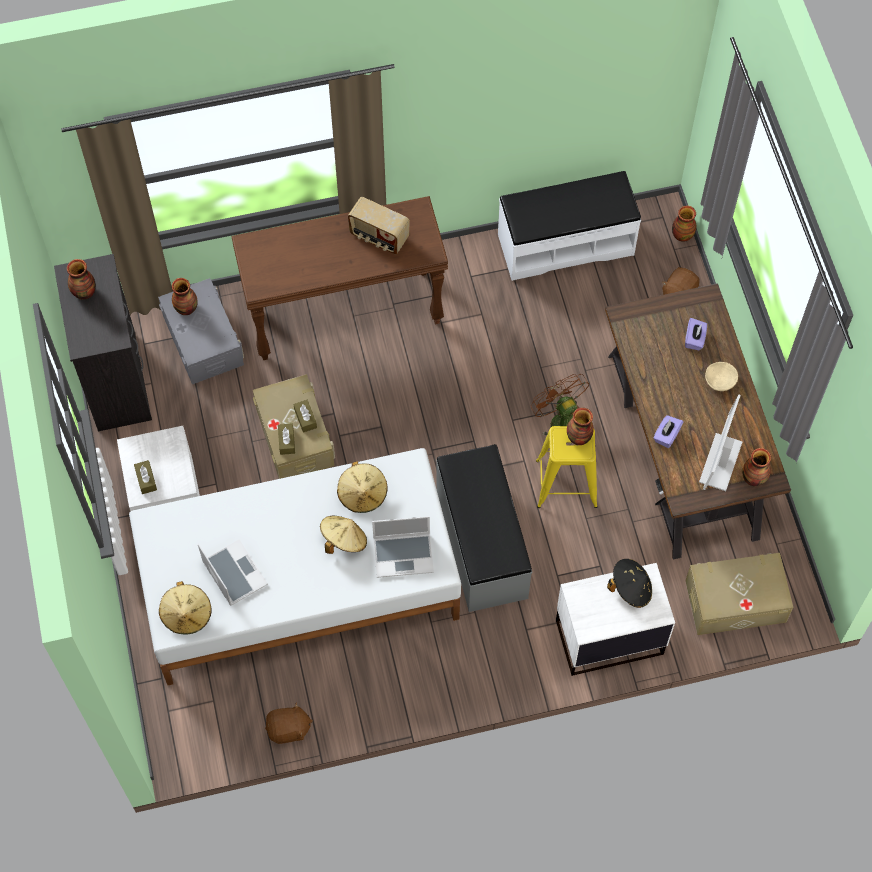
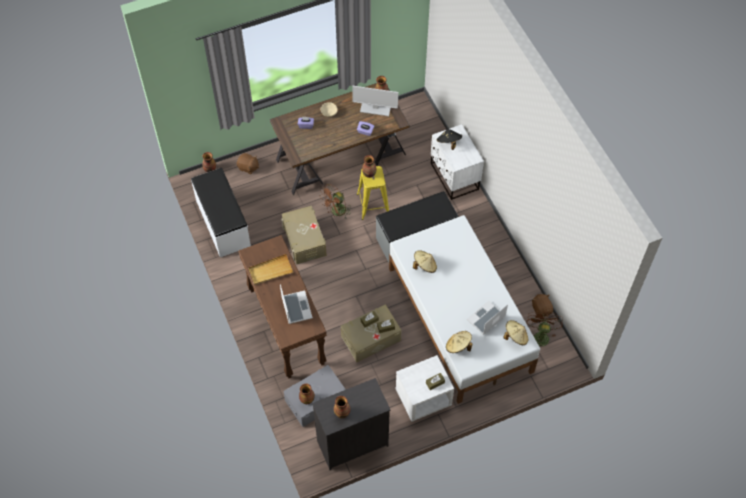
camera: 100 degrees left, 5 degrees down
(236, 714) = (540, 335): none -> brown fan
(343, 540) = (453, 270): beige hat -> beige hat (458, 346)
(379, 237) = (270, 271): radio -> beige tray
(404, 554) = (455, 241): laptop -> laptop (296, 307)
(735, 601) = (422, 128): beige storage box -> beige storage box (304, 240)

